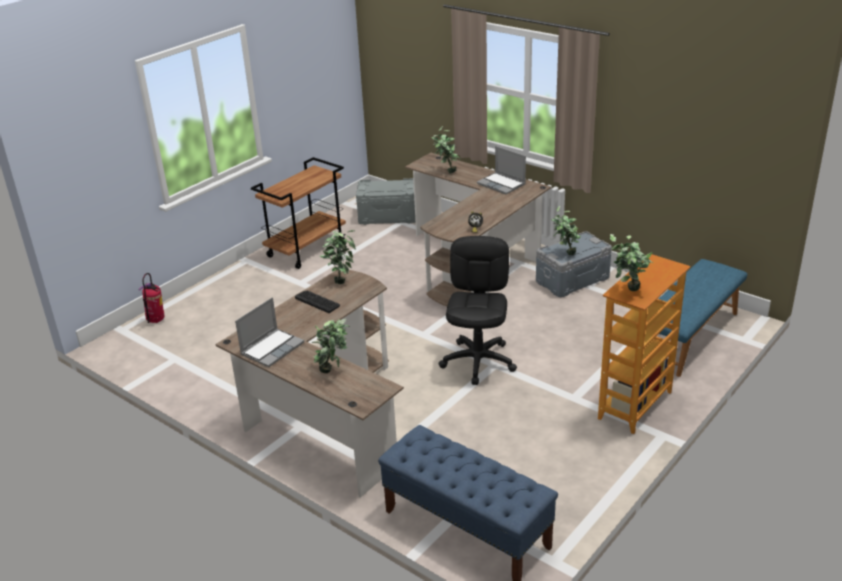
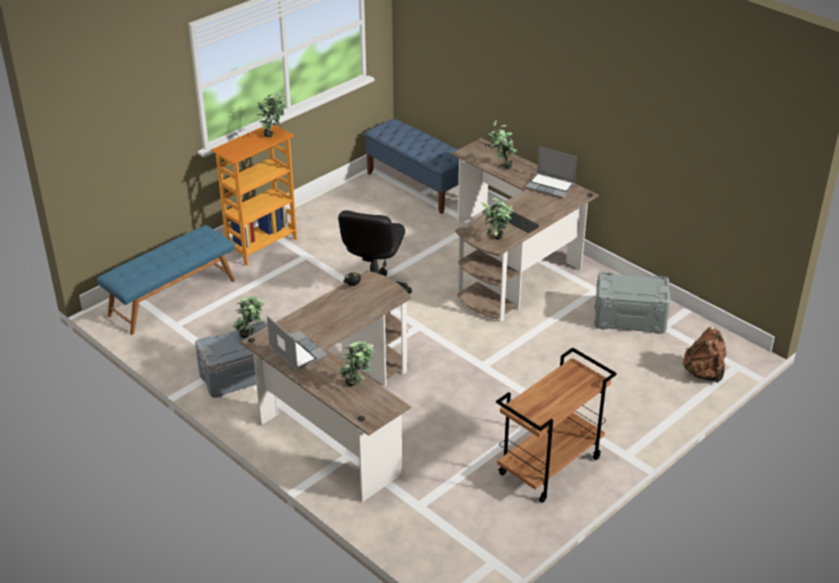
camera: 175 degrees left, 5 degrees up
(156, 321) = (703, 373): fire extinguisher -> brown backpack
(272, 348) = (551, 186): laptop -> laptop turned 105 degrees counterclockwise
(388, 216) = (435, 523): grey storage box -> grey storage box (629, 319)

